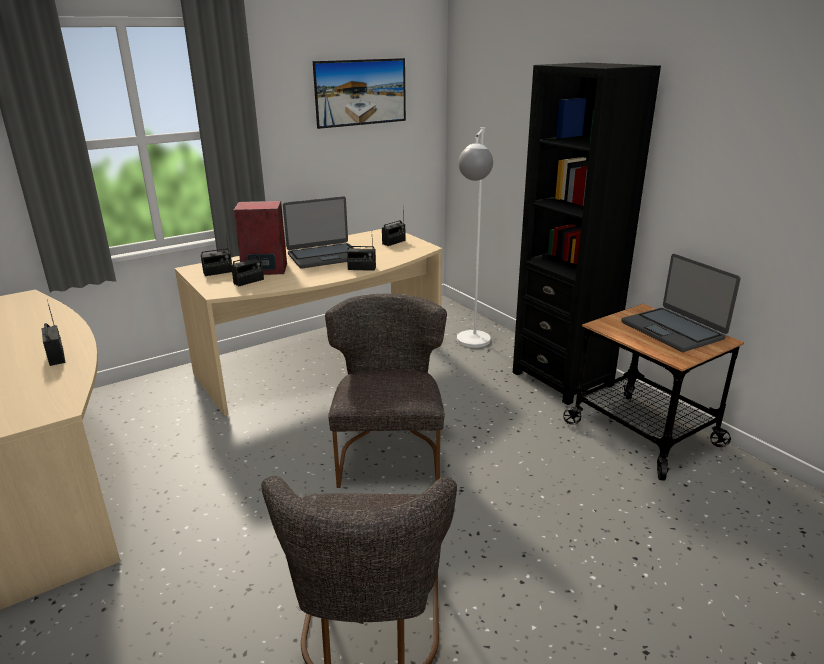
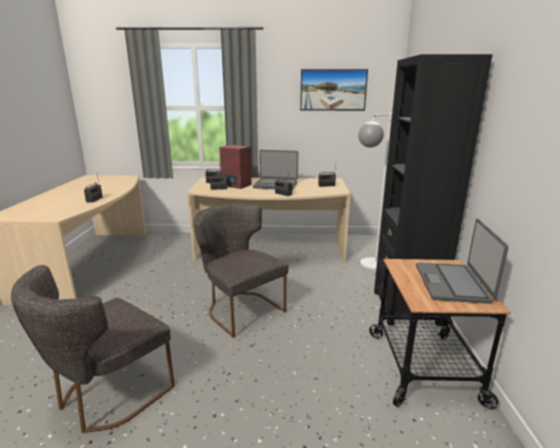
camera: 35 degrees right, 5 degrees down
(389, 454) = (240, 308): grey chair -> grey chair turned 75 degrees counterclockwise

